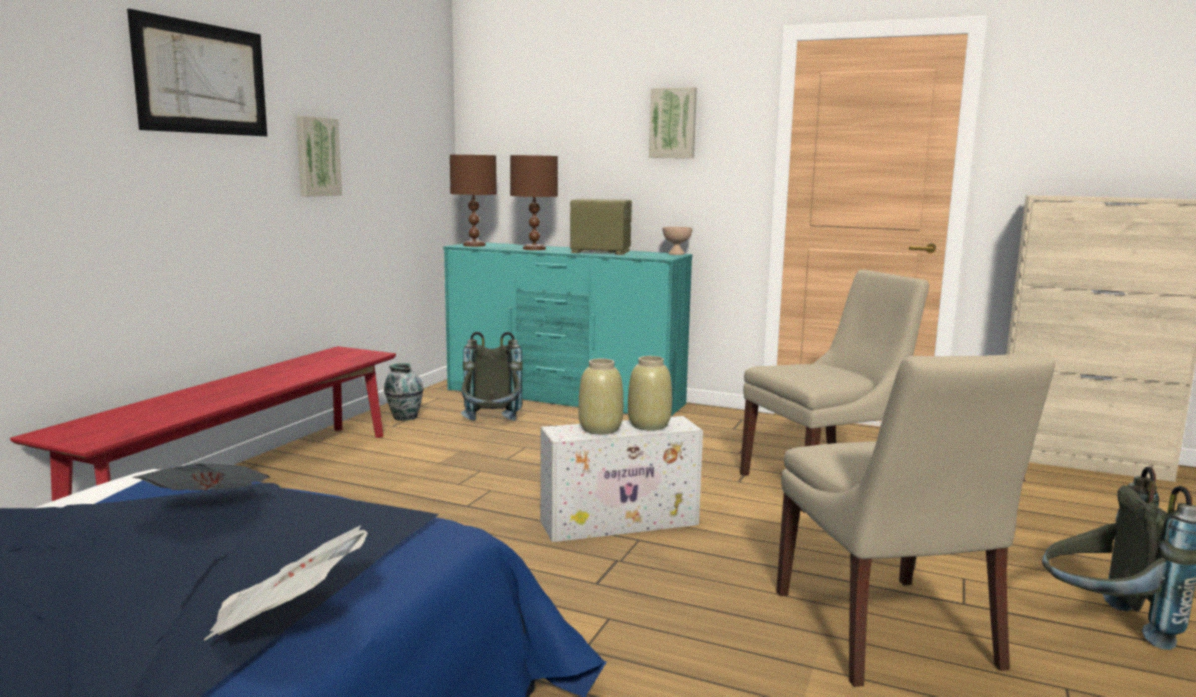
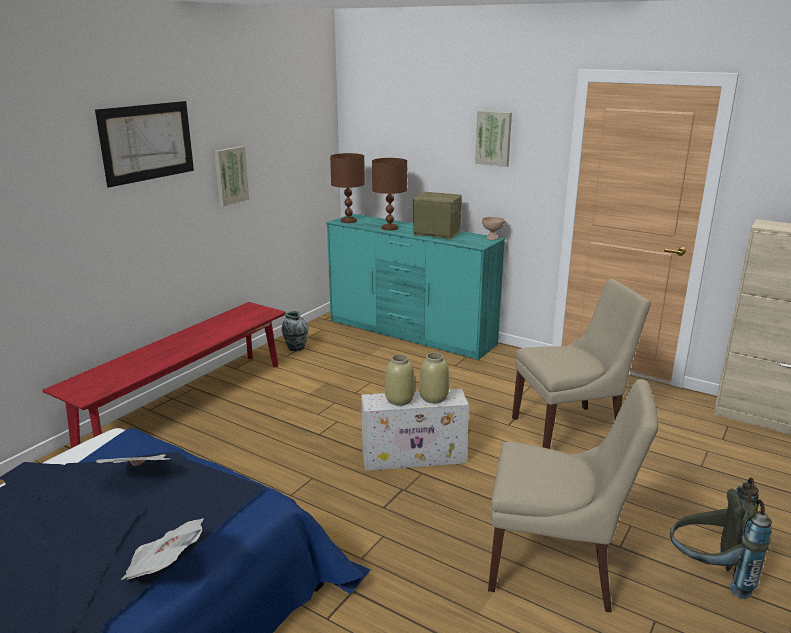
camera: 10 degrees right, 10 degrees up
(491, 426) = (352, 360): grey backpack -> none
(887, 633) = (556, 566): beige chair -> beige chair turned 75 degrees counterclockwise

